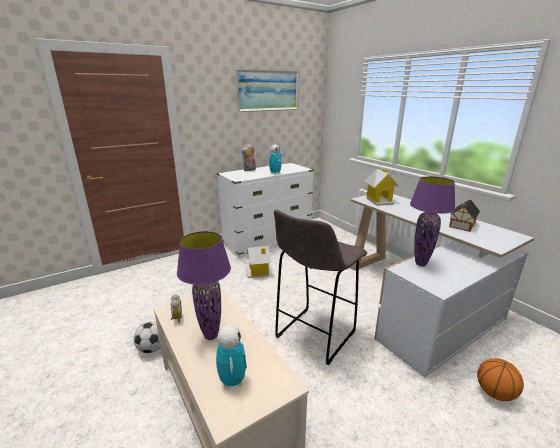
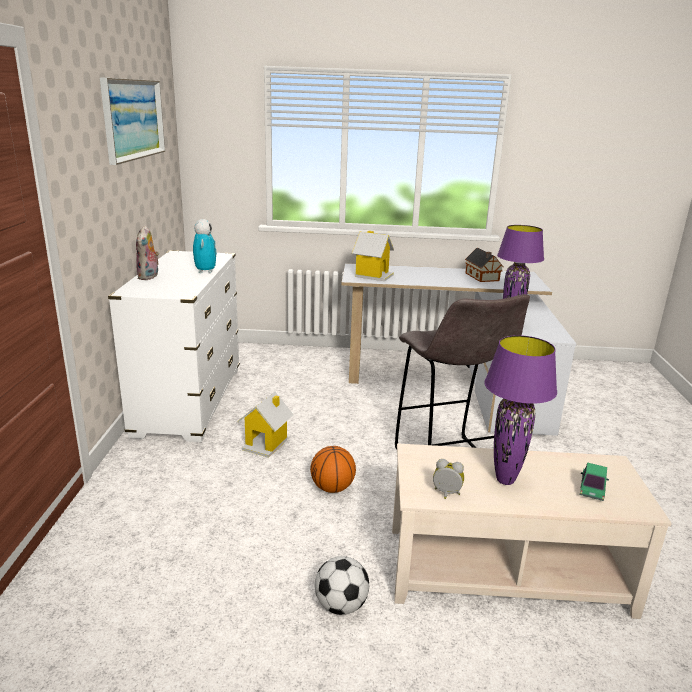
camera: 55 degrees left, 0 degrees up
(232, 380) = (592, 489): toy robot -> toy car
(494, 393) = (592, 418): basketball -> basketball (332, 488)

